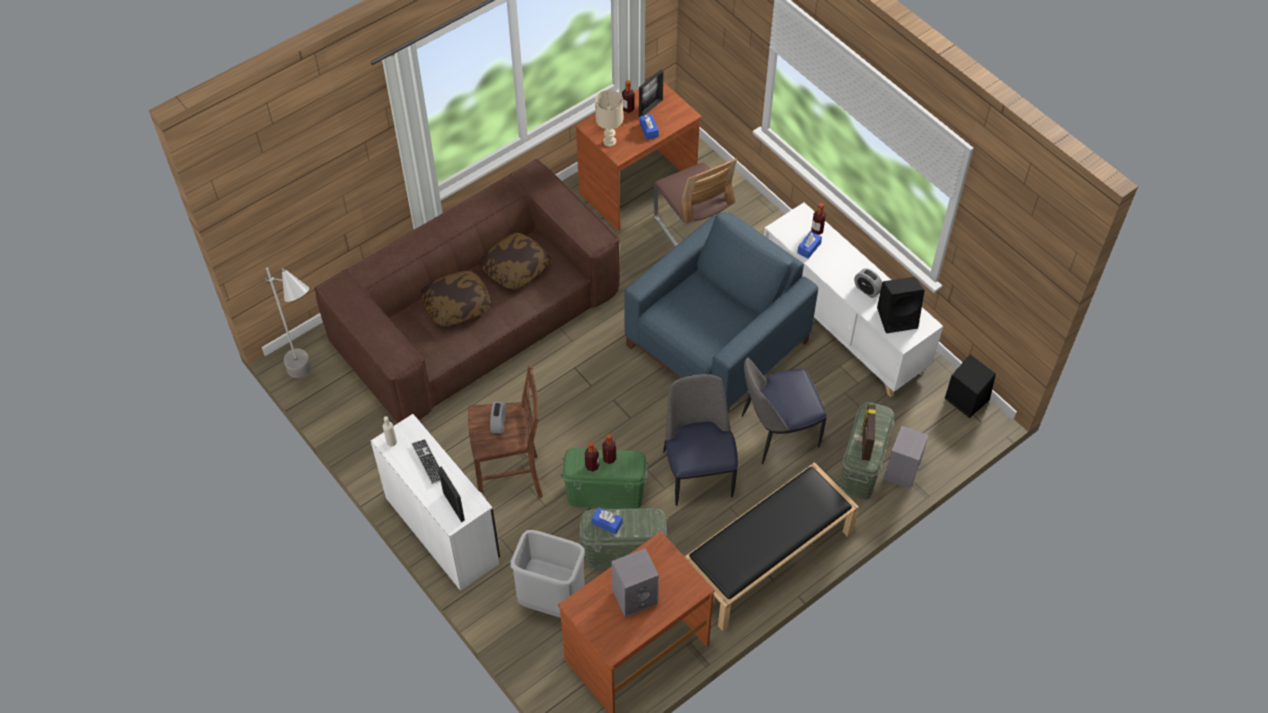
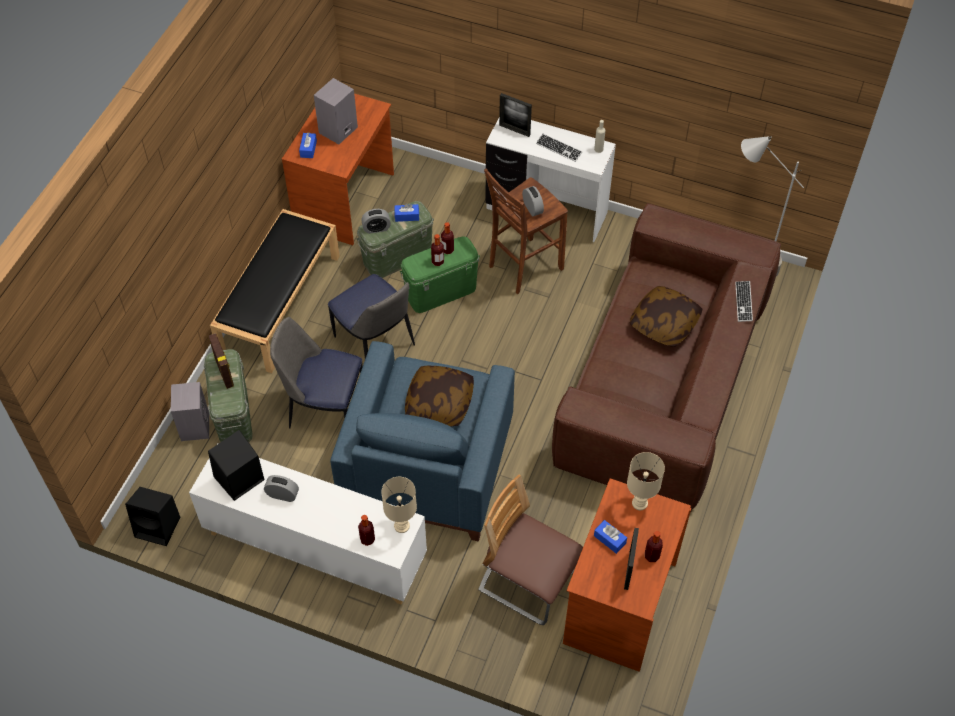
camera: 150 degrees right, 0 degrees up
(395, 254) = (743, 302): none -> keyboard
(515, 268) = (643, 383): pillow -> pillow (439, 403)
(551, 600) = (429, 203): grey trash can -> none
(645, 524) = (376, 228): none -> alarm clock
(777, 432) = (324, 408): chair -> chair turned 120 degrees counterclockwise
(786, 228) = (401, 525): none -> beige table lamp
(809, 248) = (365, 513): blue tissue box -> blue tissue box (308, 149)

